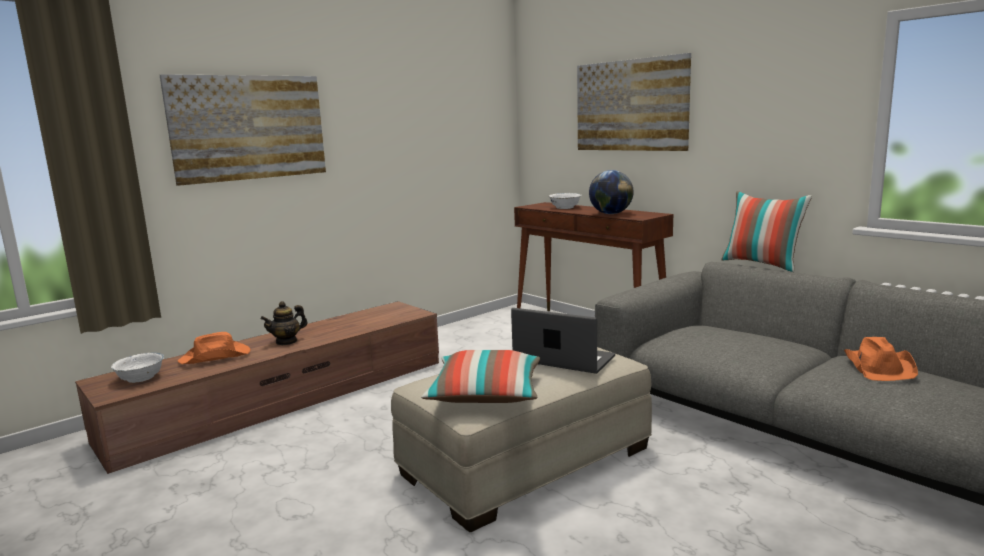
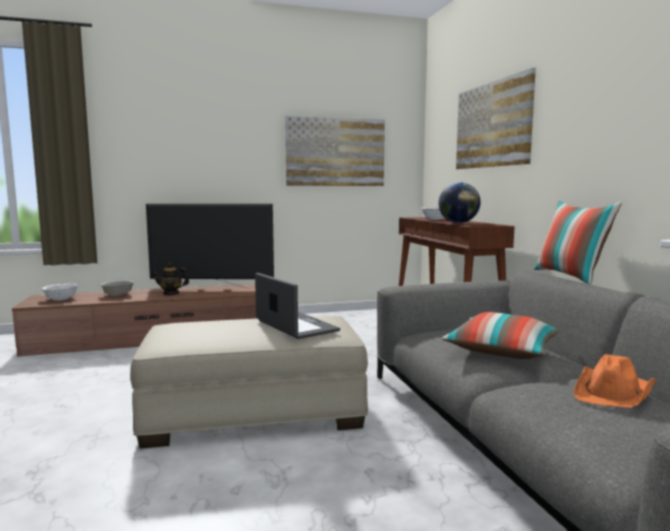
camera: 25 degrees right, 5 degrees down
(216, 357) = (118, 295): orange hat -> white bowl
(249, 127) = (179, 138): picture -> picture (335, 152)
(325, 325) = (212, 288): none -> television
(485, 394) = (191, 336): pillow -> pillow (501, 351)

